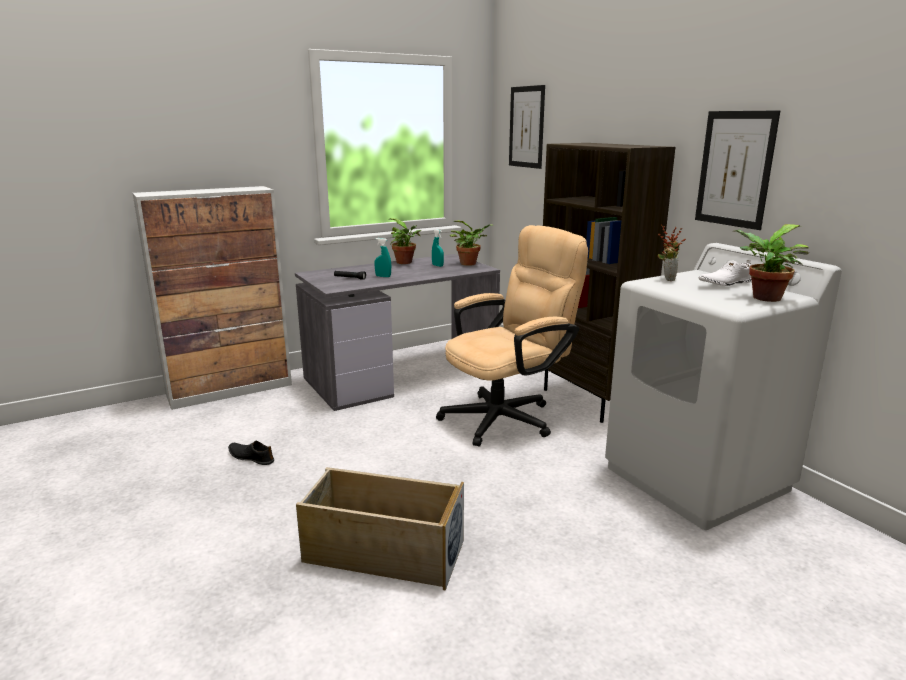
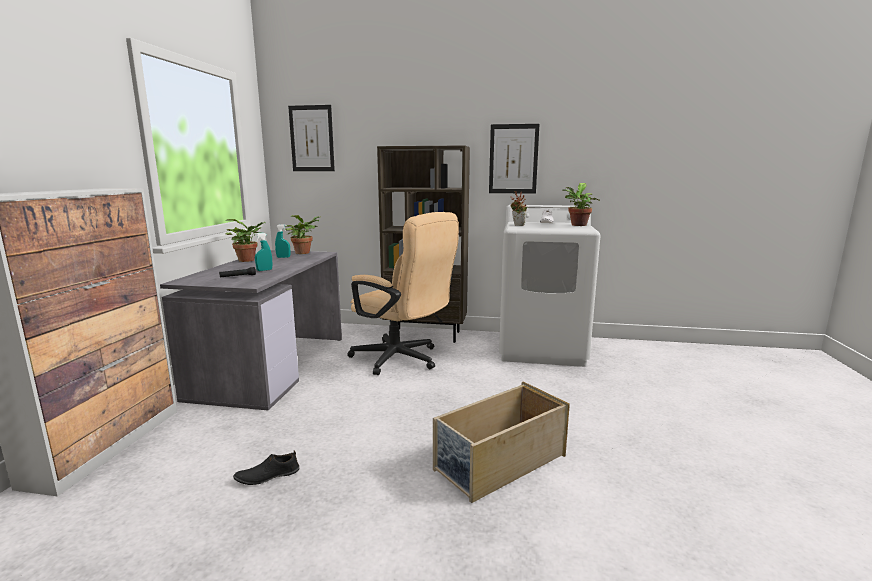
camera: 50 degrees left, 5 degrees down
(508, 417) = (402, 360): beige office chair -> beige office chair turned 120 degrees clockwise

